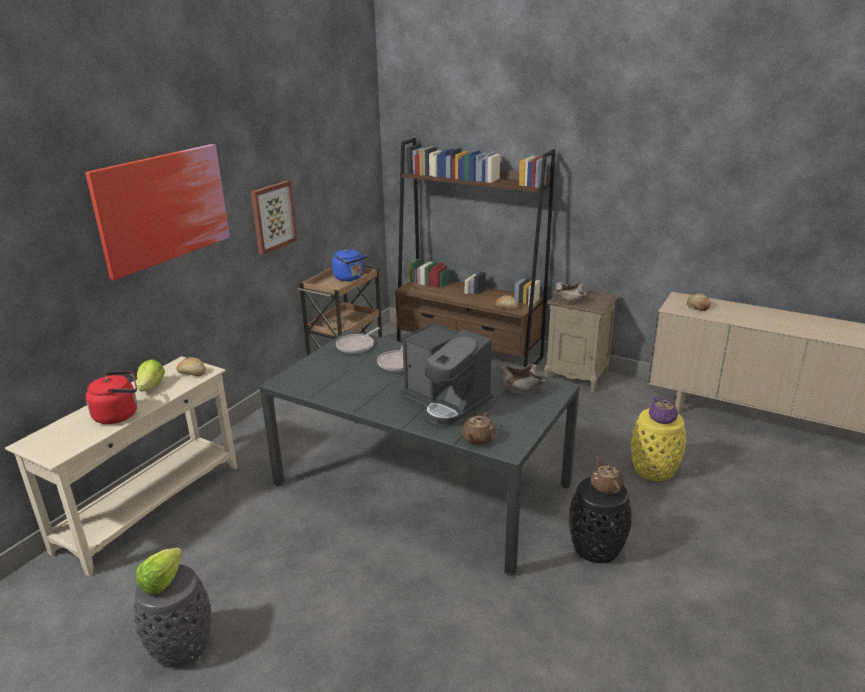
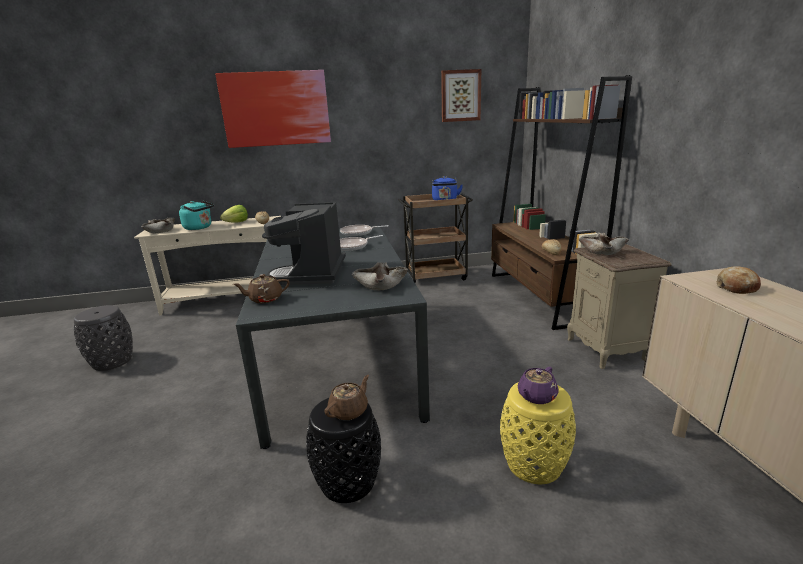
camera: 50 degrees right, 5 degrees down
(64, 443) = (160, 231): none -> beige bowl
(119, 414) = (199, 228): red kettle -> turquoise kettle
(162, 581) = (98, 310): lettuce -> none
(272, 216) = (380, 137): picture -> picture (460, 96)

